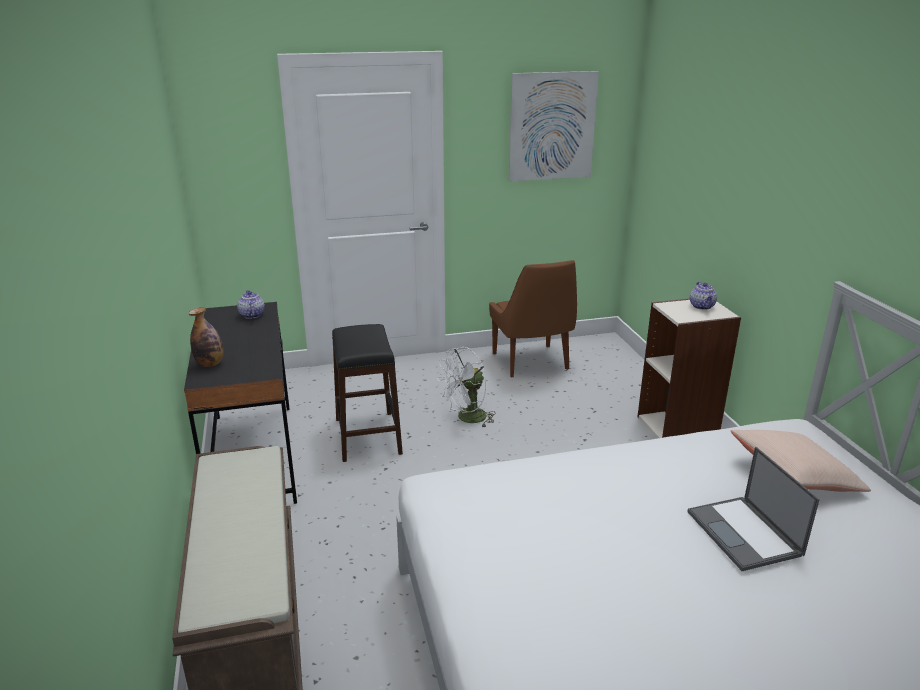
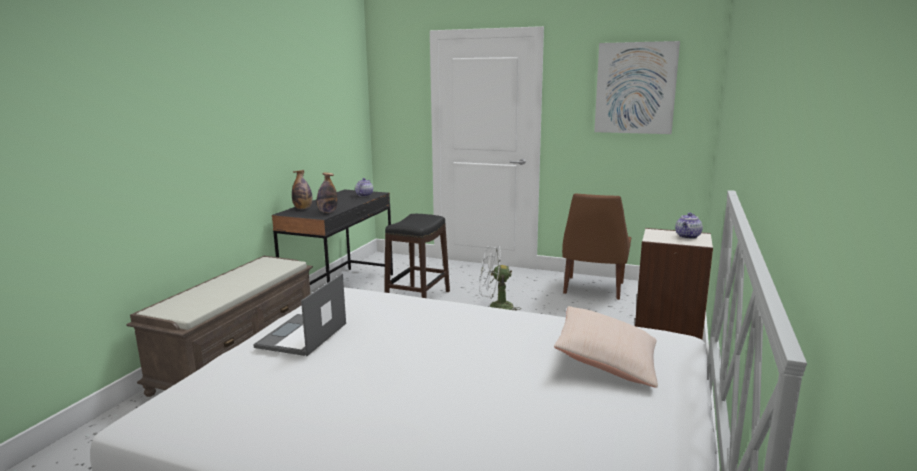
camera: 35 degrees right, 10 degrees down
(260, 362) = (327, 212): none -> bottle
(745, 534) = (489, 374): laptop -> laptop (302, 336)

